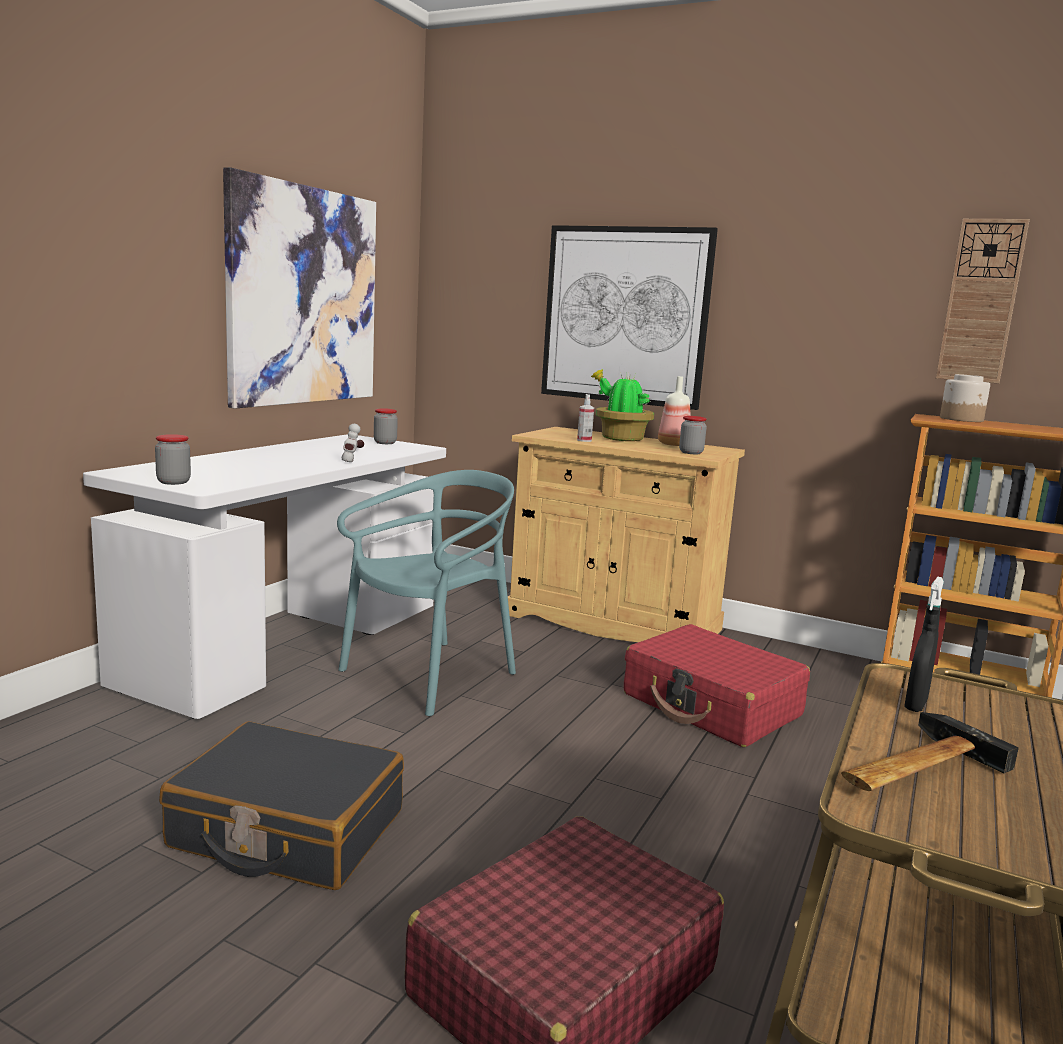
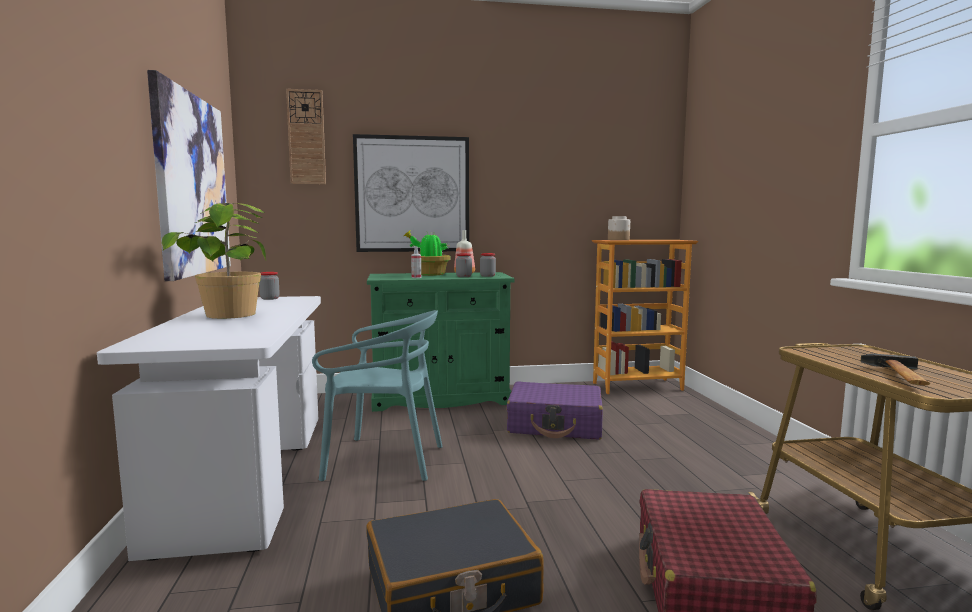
camera: 35 degrees left, 5 degrees down
(173, 482) = (210, 343): jar -> jar (464, 276)
(273, 459) = (230, 318): none -> potted plant
(354, 456) = (280, 308): hammer -> none
(430, 675) = (384, 460): turquoise chair -> turquoise chair turned 90 degrees clockwise
(613, 622) = (440, 398): beige cabinet -> green cabinet
(712, 705) = (555, 424): red suitcase -> purple suitcase
(915, 705) = (831, 357): black spray bottle -> none
(981, 301) = (613, 178): wall clock -> wall clock (306, 137)

